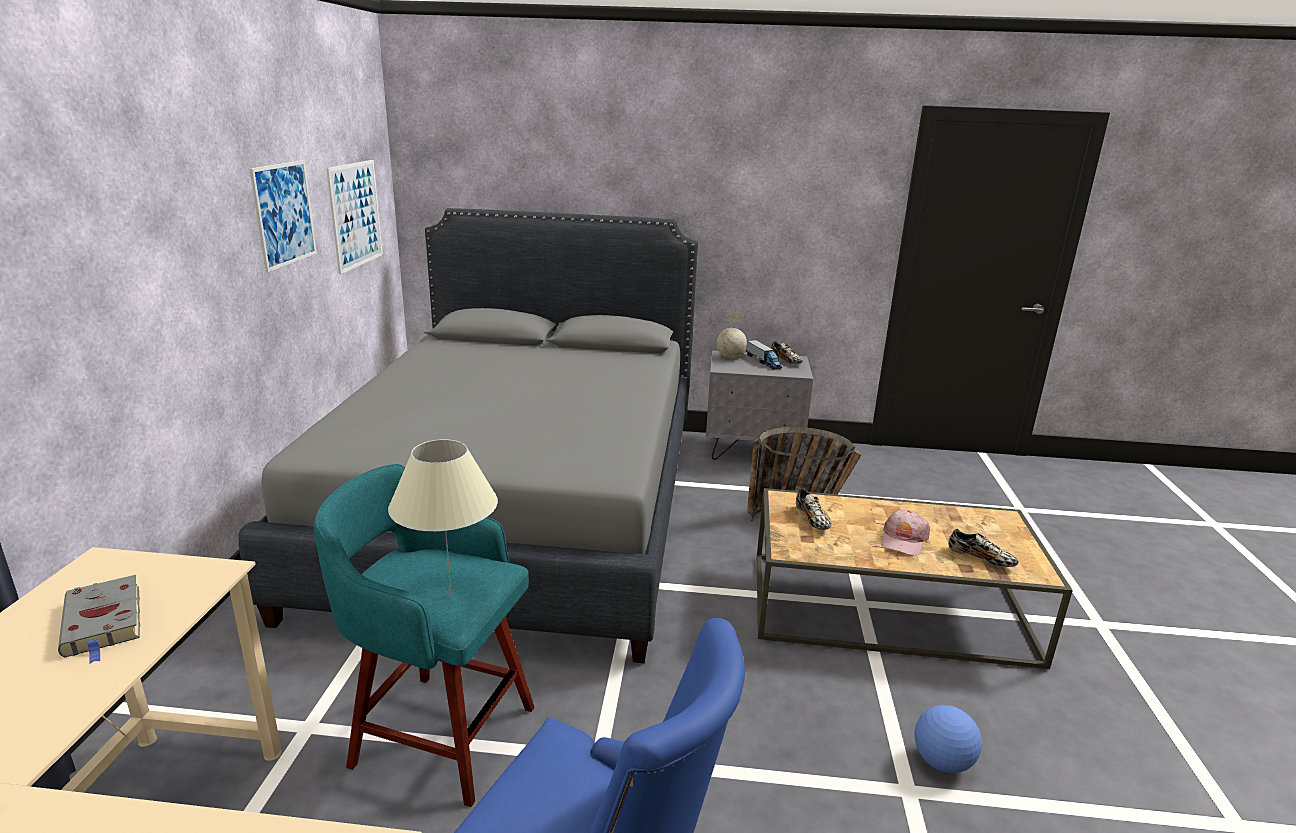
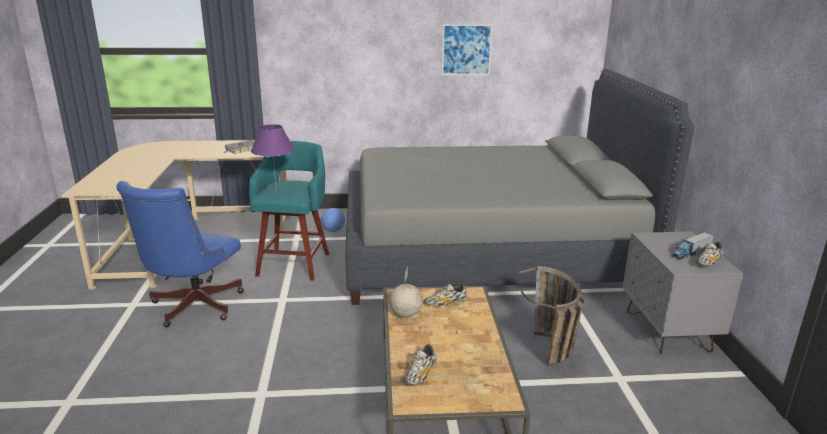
camera: 80 degrees right, 0 degrees up
(355, 215) = (543, 61): picture -> none
(450, 594) = (276, 191): beige table lamp -> purple table lamp
(730, 357) = (681, 239): globe -> globe (405, 315)
(903, 540) = (434, 340): pink cap -> none
(942, 762) = (283, 410): football -> football (333, 230)

